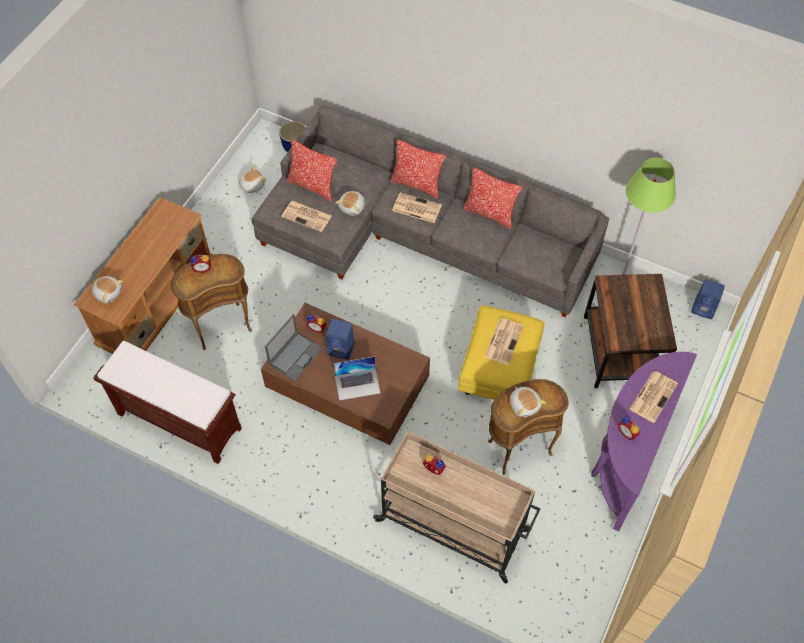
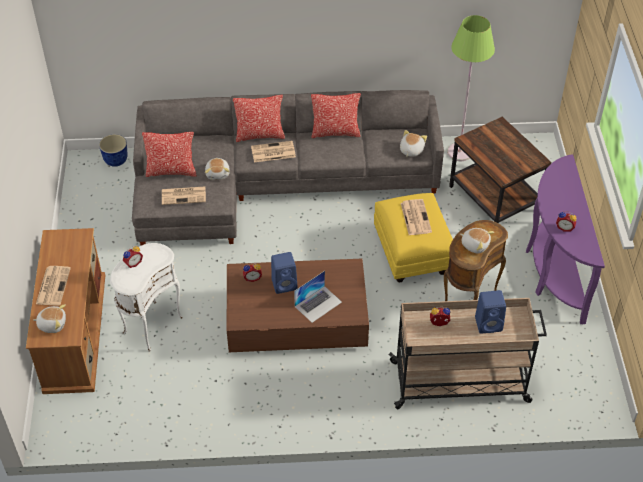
camera: 30 degrees left, 10 degrees down
(178, 421) = (167, 417): brown bench -> none
(221, 325) = (151, 324): brown side table -> white side table
(252, 185) = (98, 205): plush toy -> plush toy (411, 150)
(296, 355) = (249, 306): laptop -> none
(653, 396) = (564, 195): newspaper -> newspaper (53, 285)
(704, 309) = (533, 143): blue speaker -> blue speaker (489, 324)

